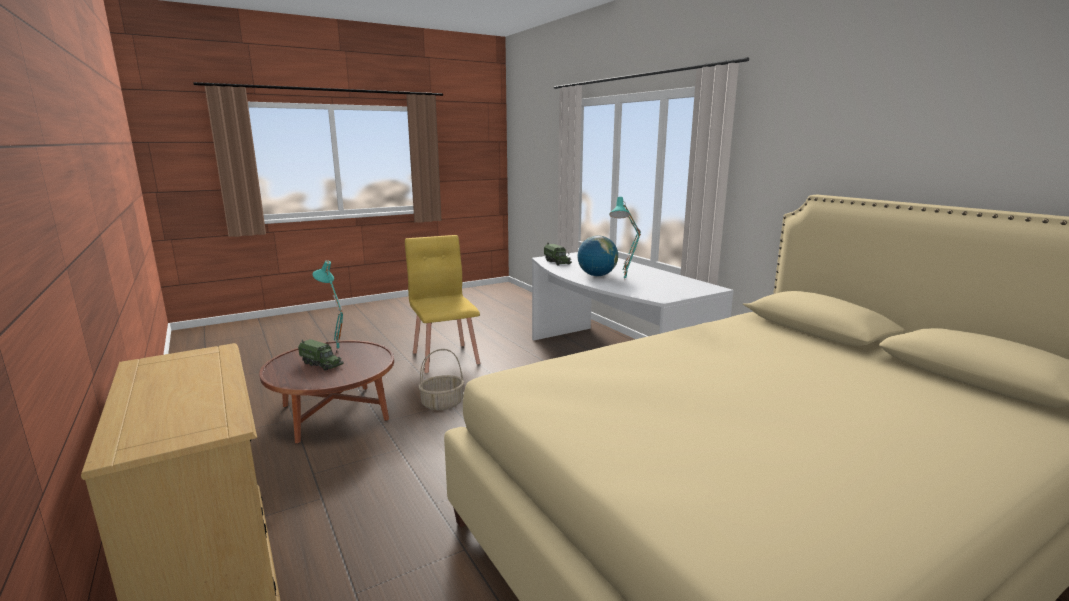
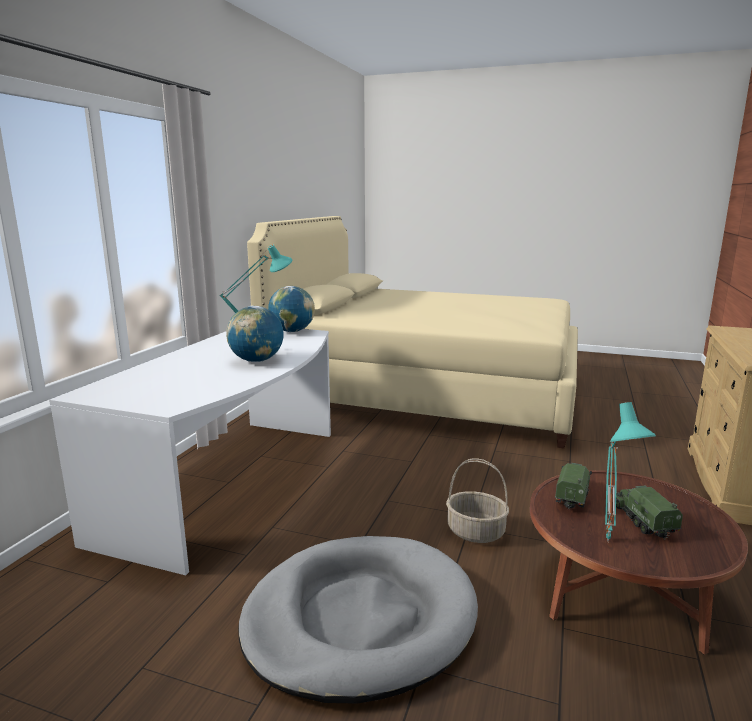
camera: 130 degrees left, 0 degrees up
(446, 357) = (359, 619): yellow chair -> grey dog bed
(557, 262) = (195, 392): toy truck -> toy truck (572, 495)
(676, 294) = (292, 331): none -> globe

